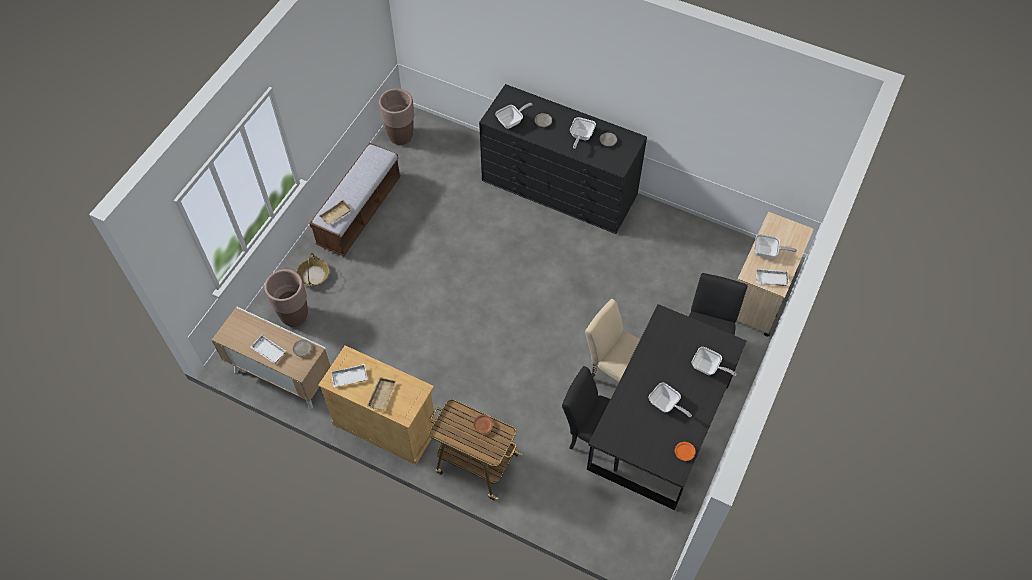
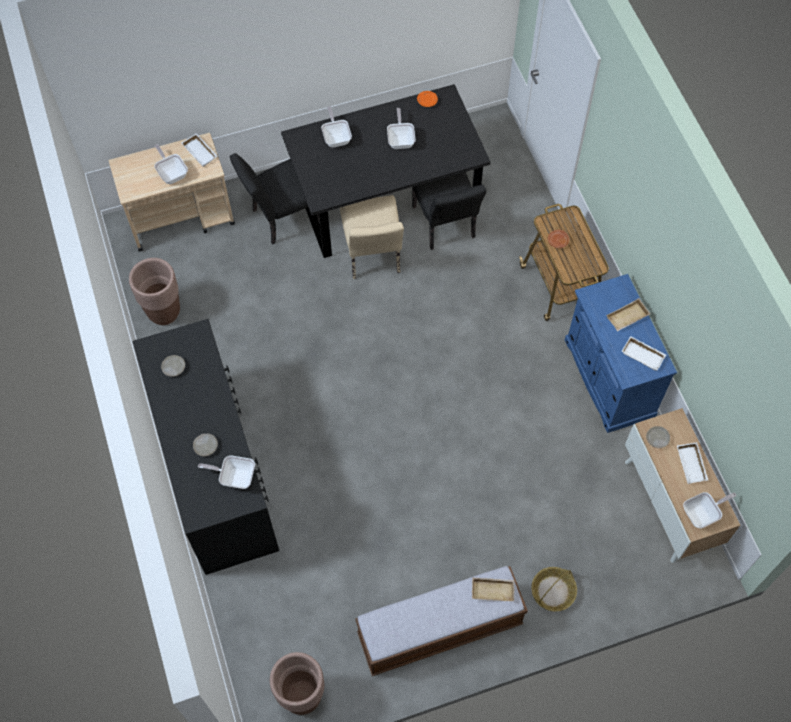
camera: 135 degrees left, 5 degrees up
(294, 316) = (608, 560): brown planter -> brown planter (164, 312)
(386, 425) = (608, 378): beige cabinet -> blue cabinet
(580, 137) = (192, 396): frying pan -> frying pan (703, 514)

